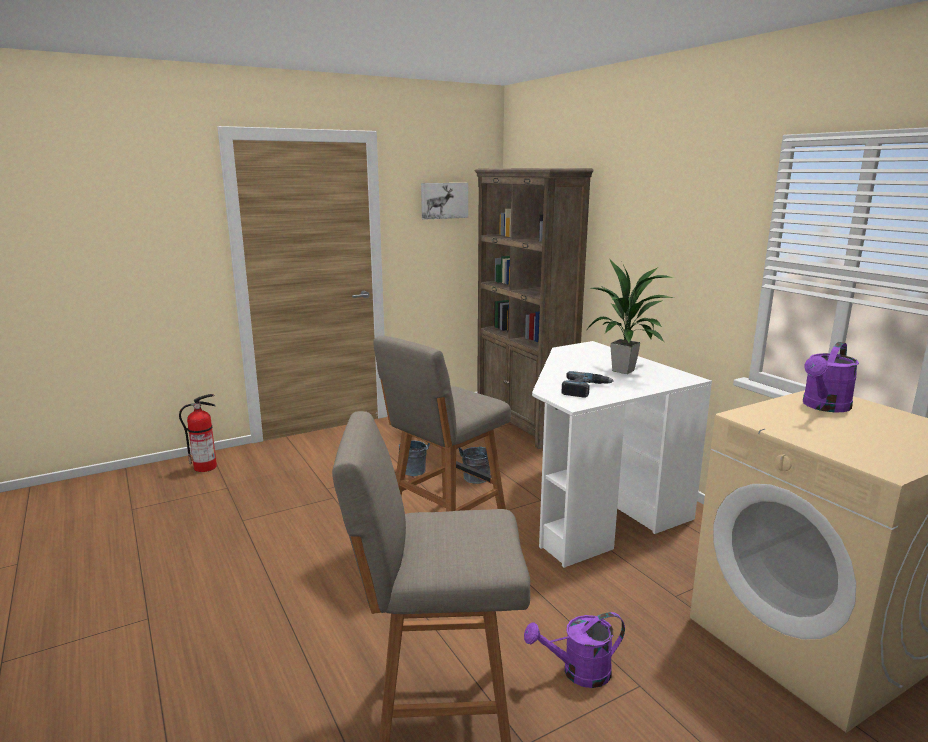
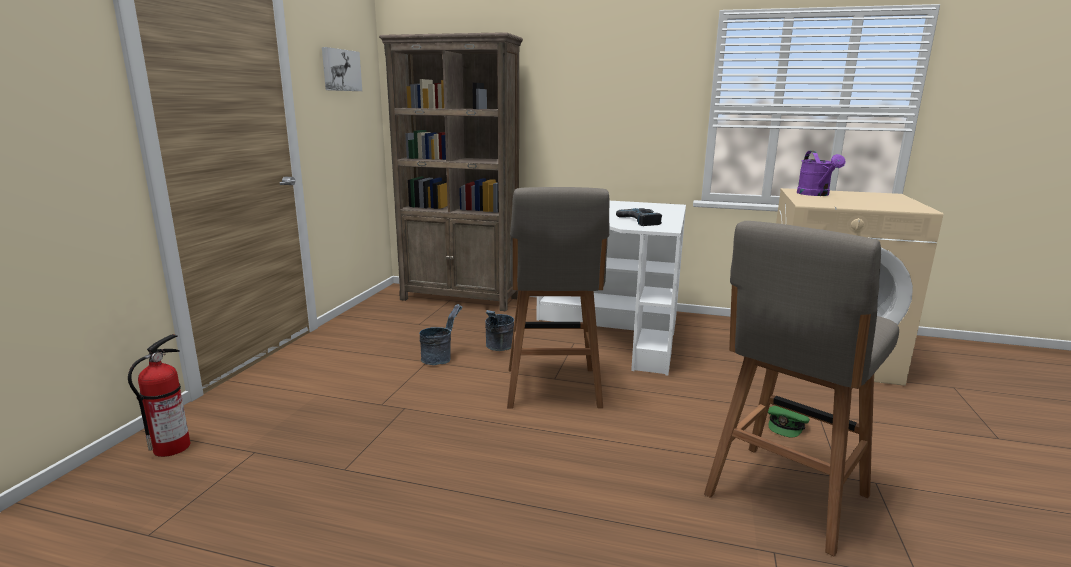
camera: 45 degrees left, 0 degrees up
(578, 672) = (786, 425): purple watering can -> green cap
(624, 371) = (628, 208): potted plant -> none

